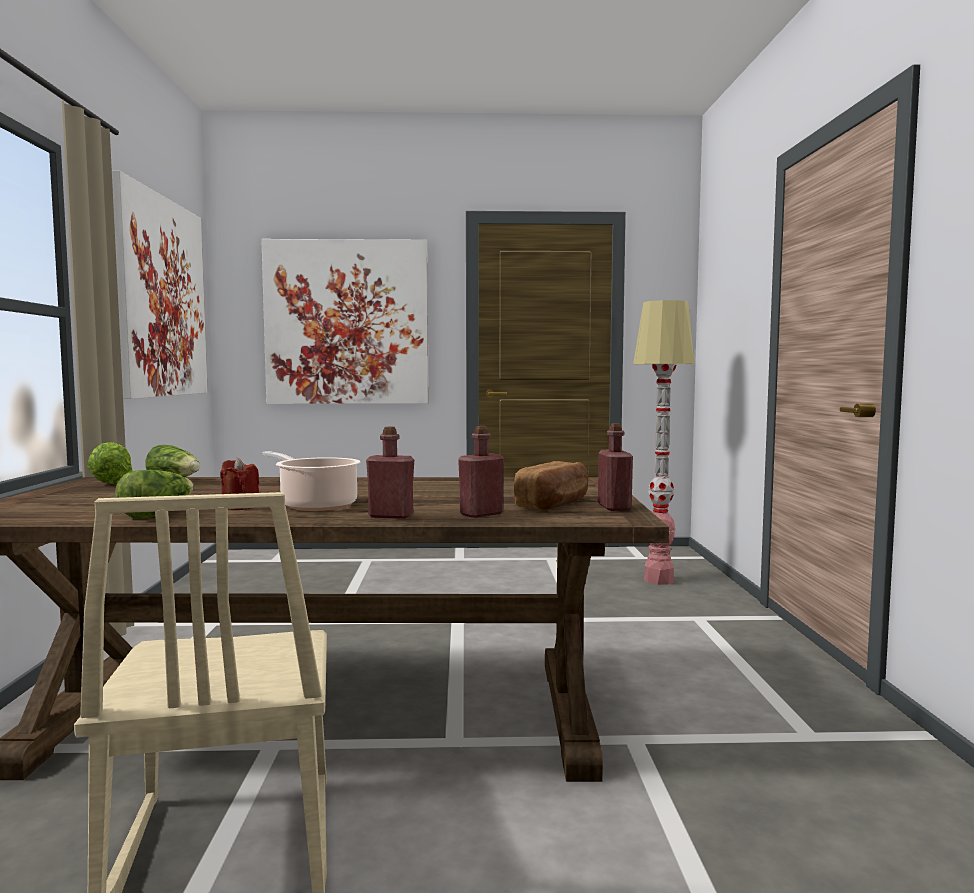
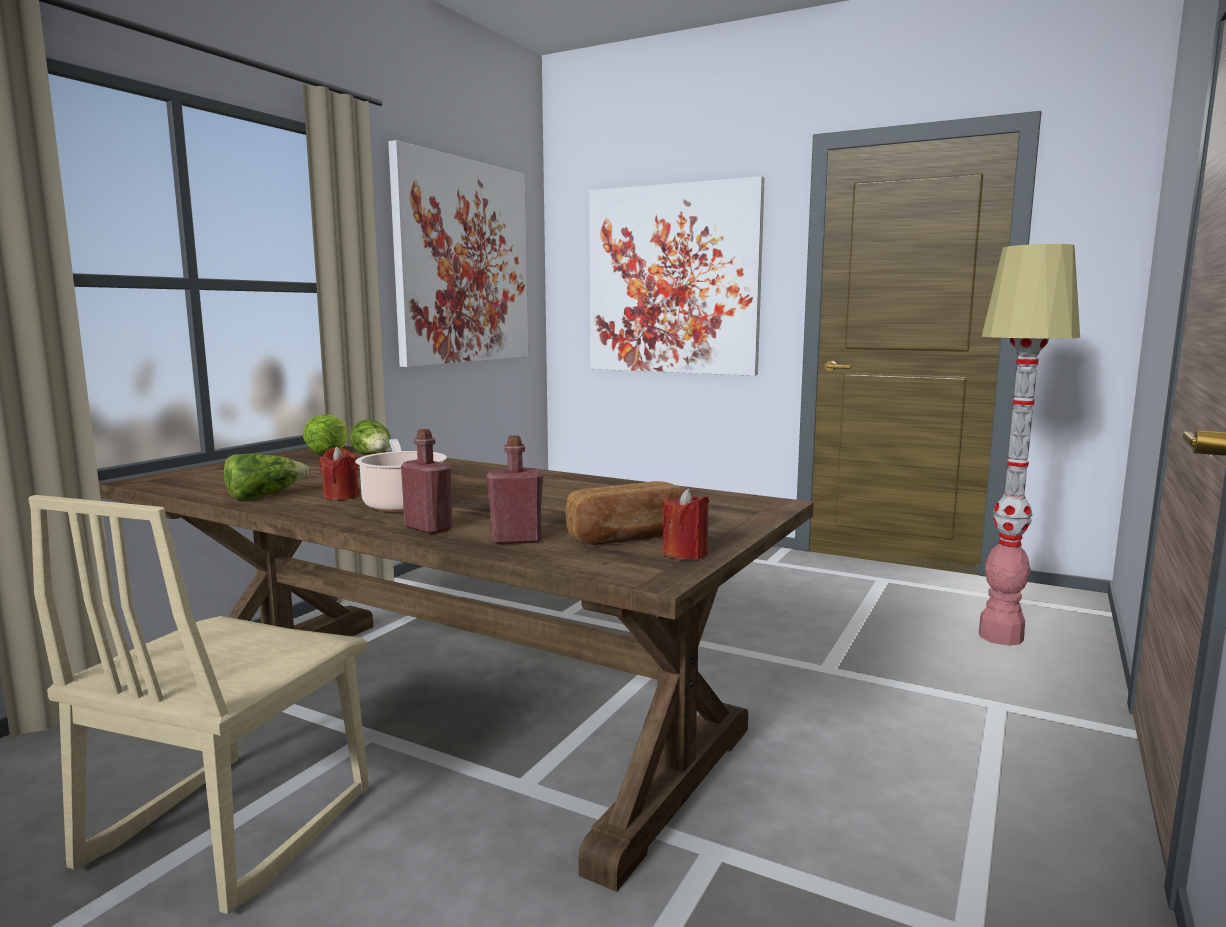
camera: 30 degrees right, 5 degrees up
(614, 507) = (685, 554): red bottle -> red candle

